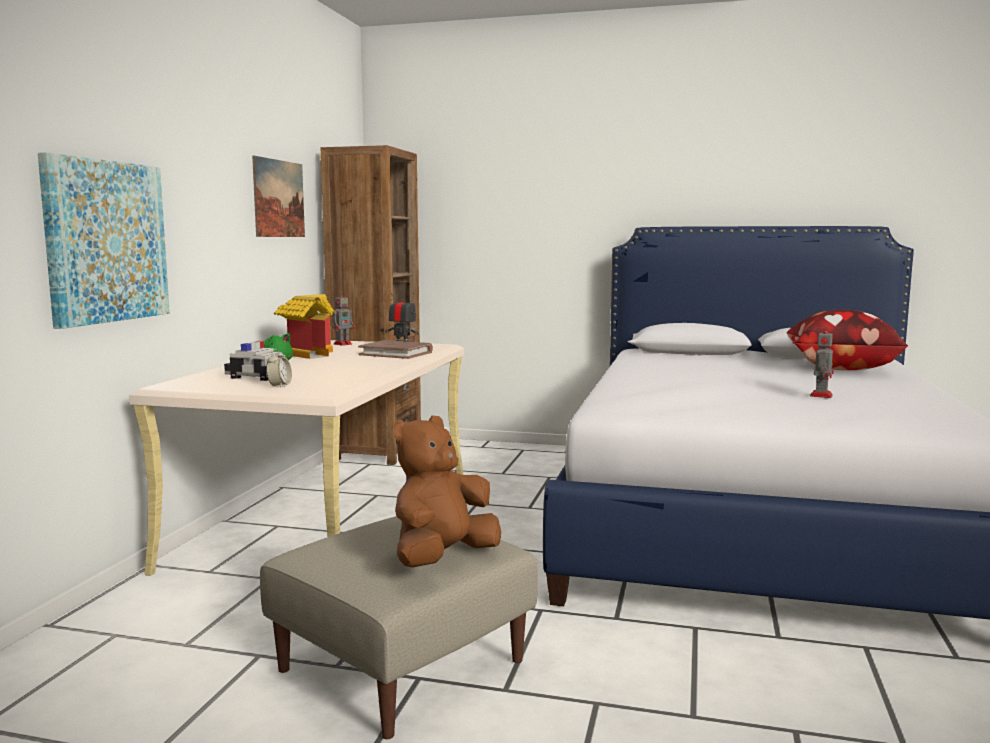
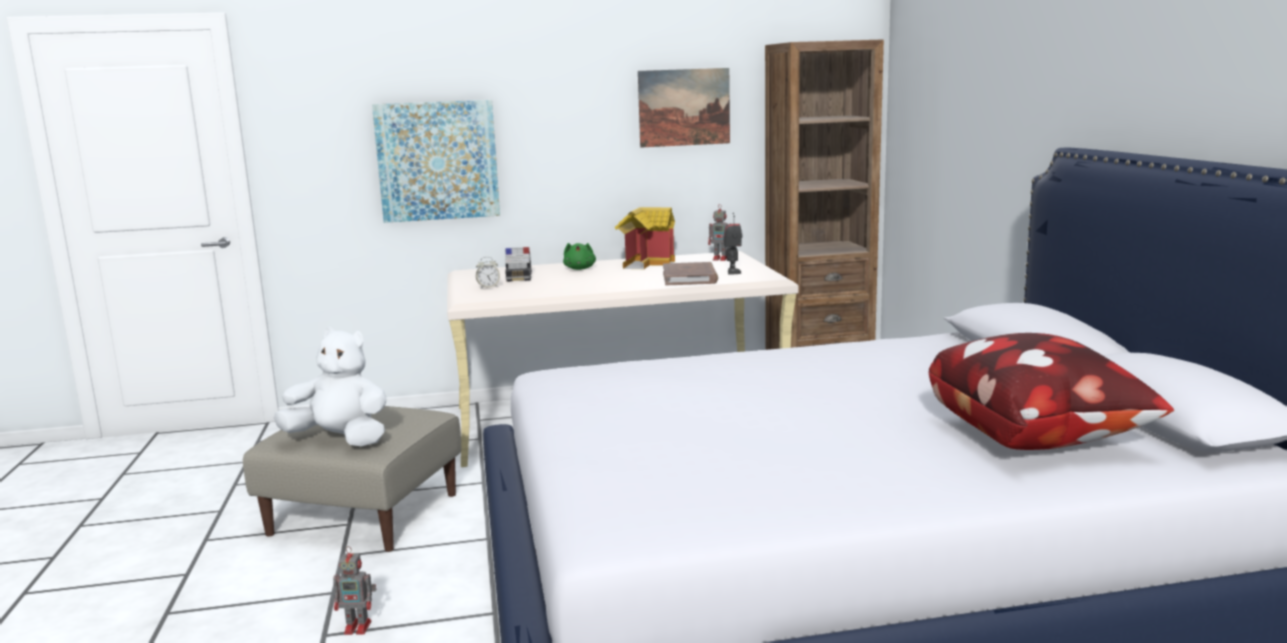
camera: 65 degrees right, 5 degrees up
(442, 558) = (340, 440): brown plush toy -> white plush toy
(821, 395) = (750, 442): toy robot -> toy robot (359, 627)

